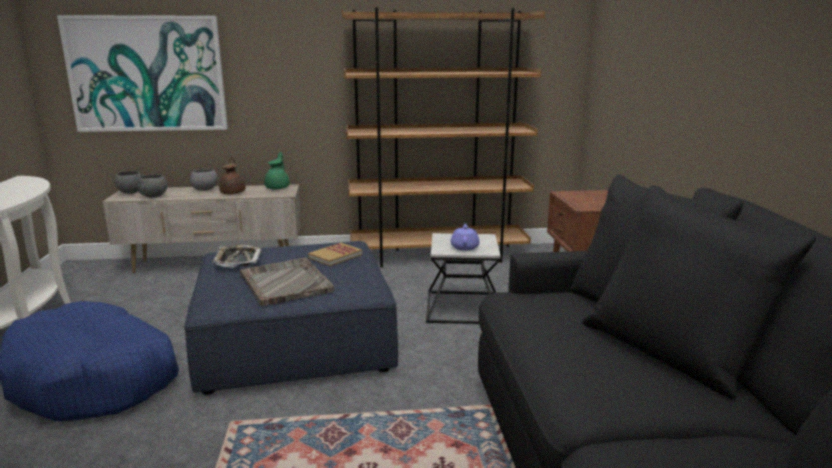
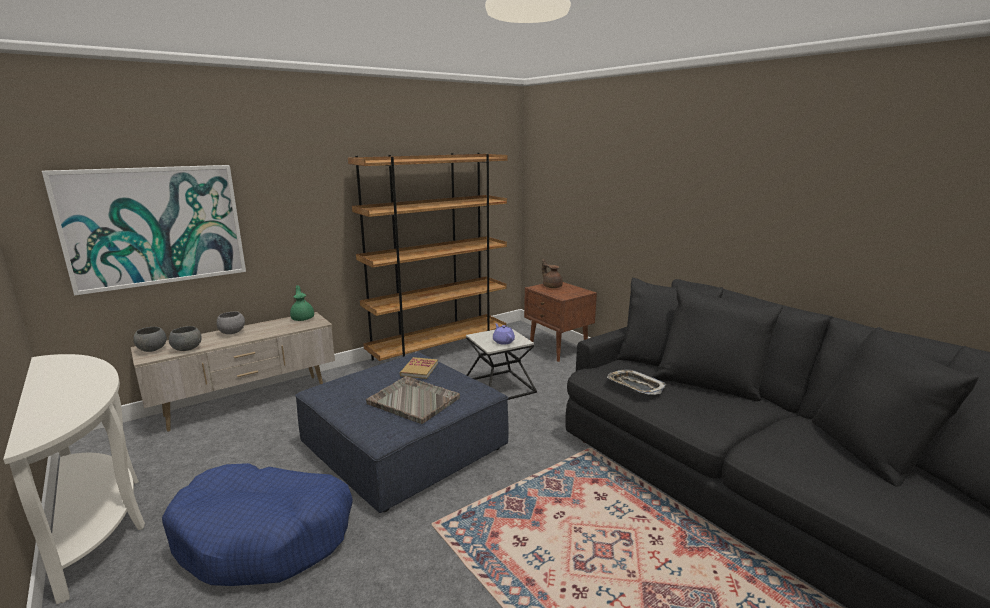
camera: 30 degrees left, 0 degrees up
(233, 192) = (266, 330): brown teapot -> brown teapot (551, 286)
(237, 260) = (343, 392): tray -> tray (635, 386)

